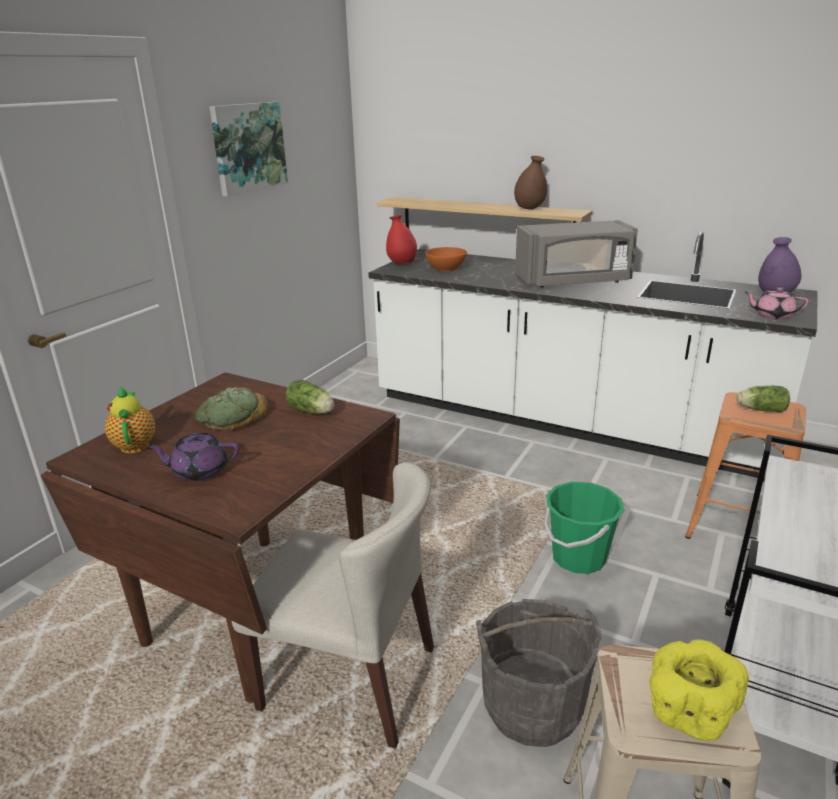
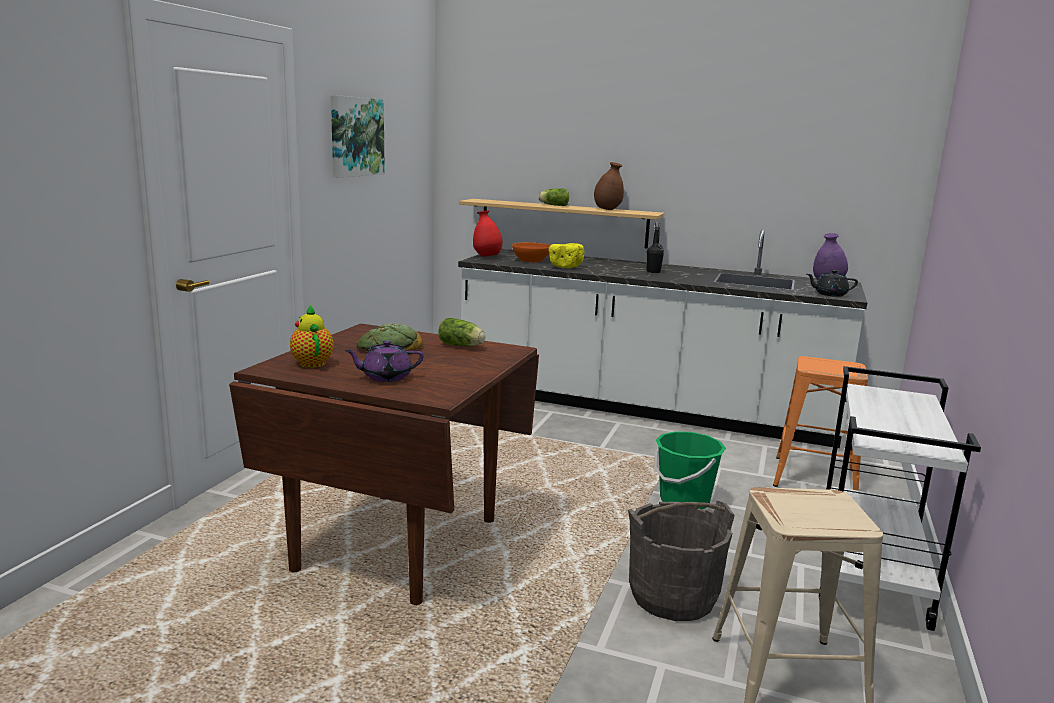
camera: 10 degrees left, 10 degrees down
(350, 678) = (504, 586): beige chair -> none
(573, 281) = (653, 272): grey microwave -> black bottle
(688, 709) = (825, 514): yellow bowl -> yellow bowl (564, 267)
(760, 409) = (829, 366): lettuce -> lettuce (553, 205)
(772, 315) = (829, 294): pink teapot -> black teapot

